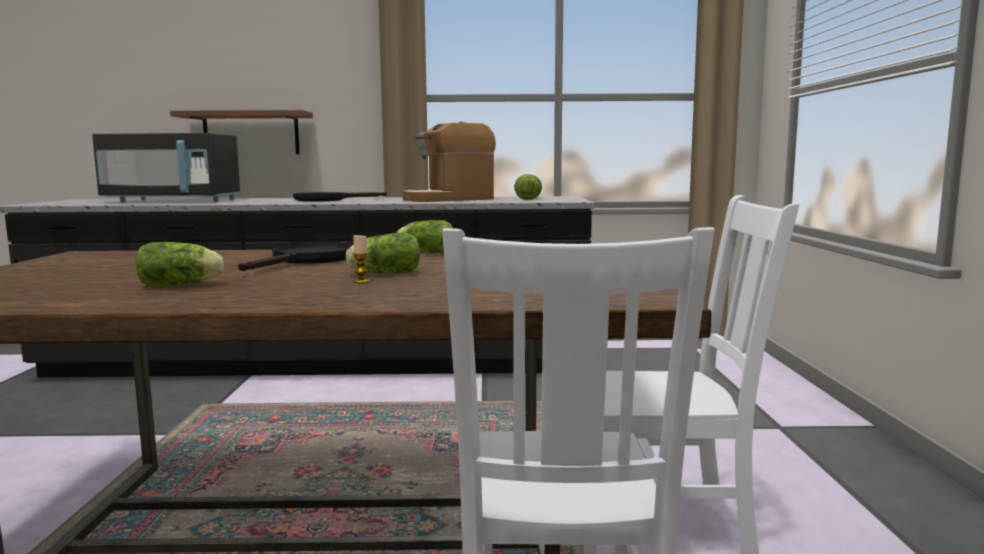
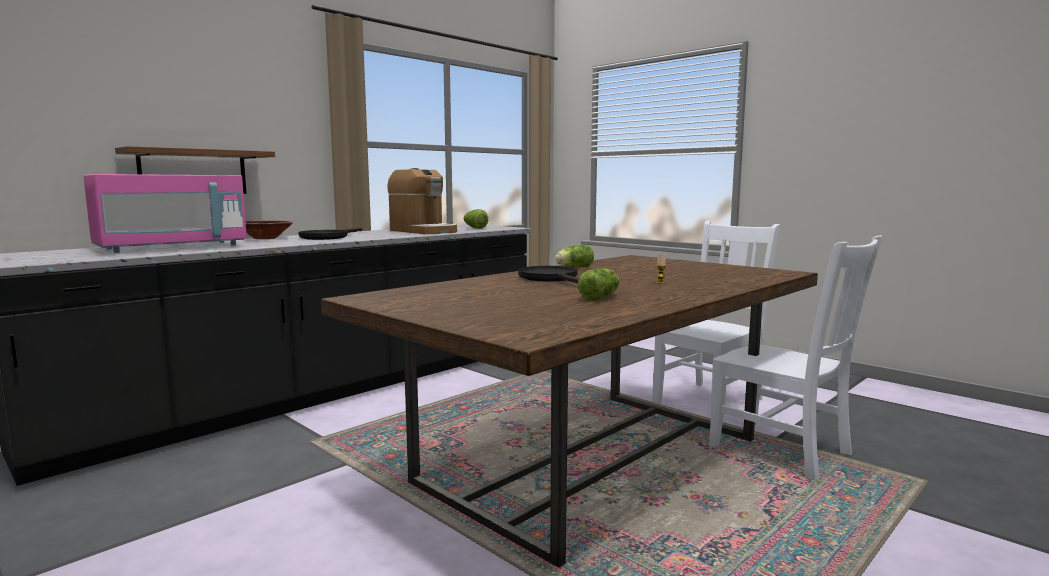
camera: 45 degrees left, 0 degrees up
(173, 201) = (172, 247): black microwave -> pink microwave
(283, 198) = (265, 238): none -> brown bowl
(383, 274) = (640, 278): lettuce -> none
(449, 199) = (423, 231): coffee machine -> coffee machine turned 60 degrees counterclockwise

